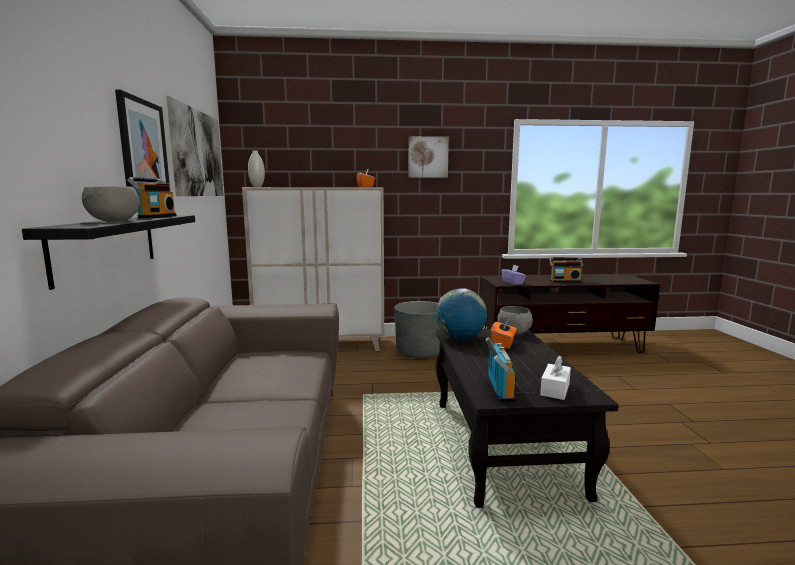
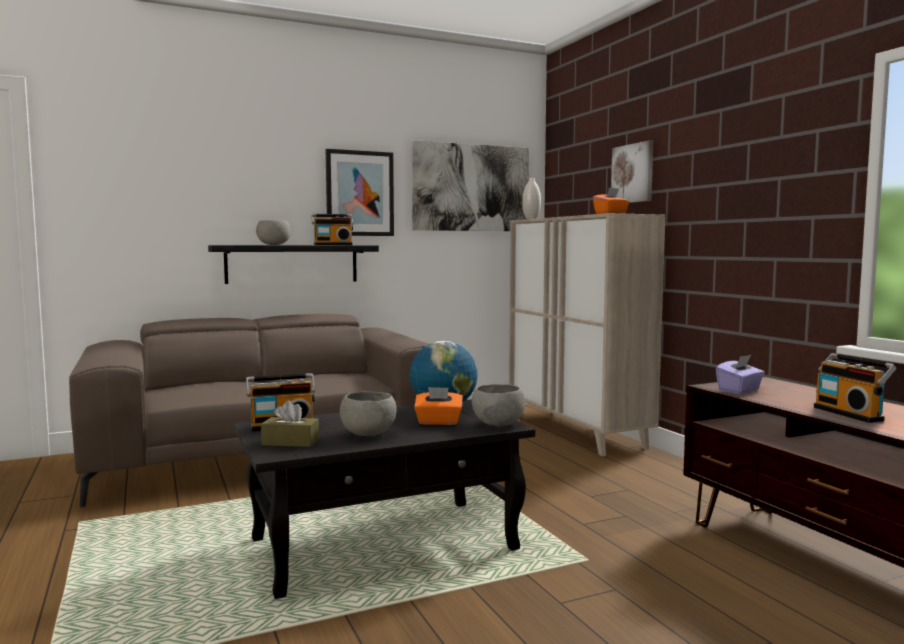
camera: 70 degrees right, 5 degrees down
(419, 351) = (634, 475): grey planter -> none
(428, 157) = (727, 159): picture -> picture (633, 173)
(532, 364) = (368, 434): none -> grey bowl
(555, 389) = (290, 442): white tissue box -> brown tissue box

